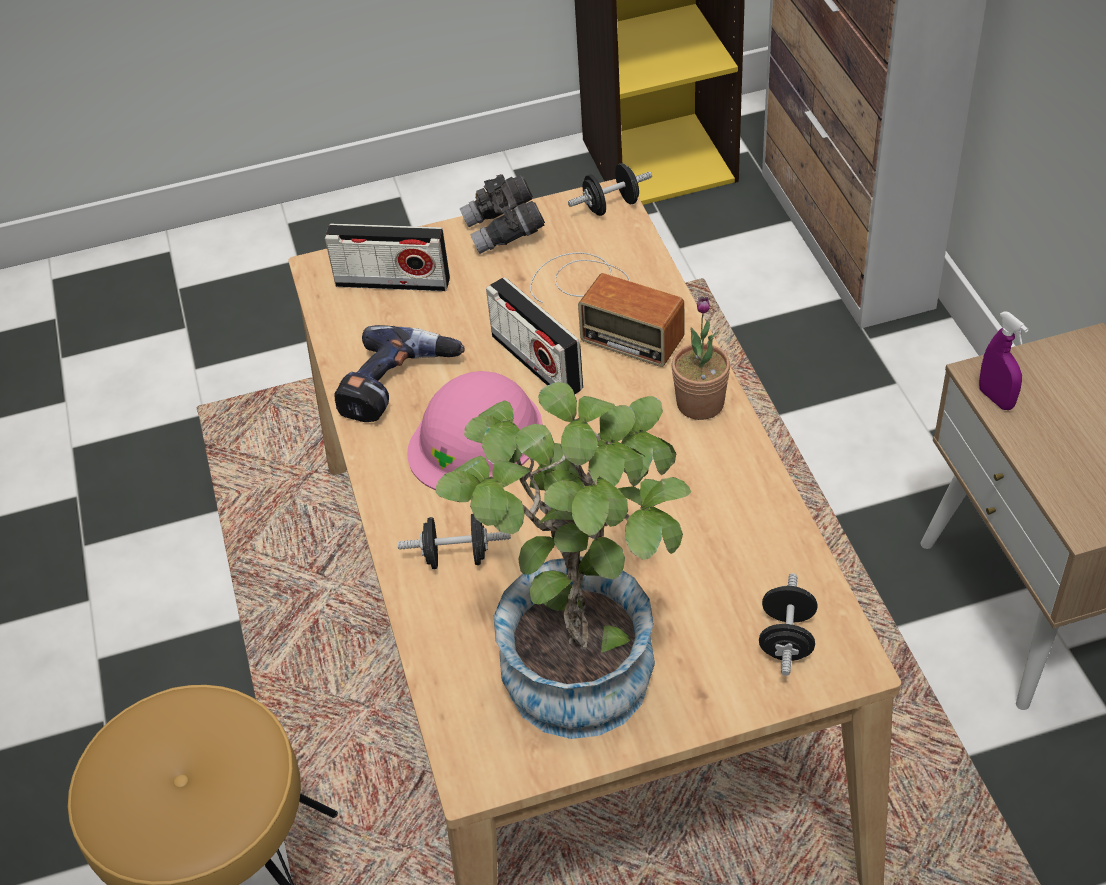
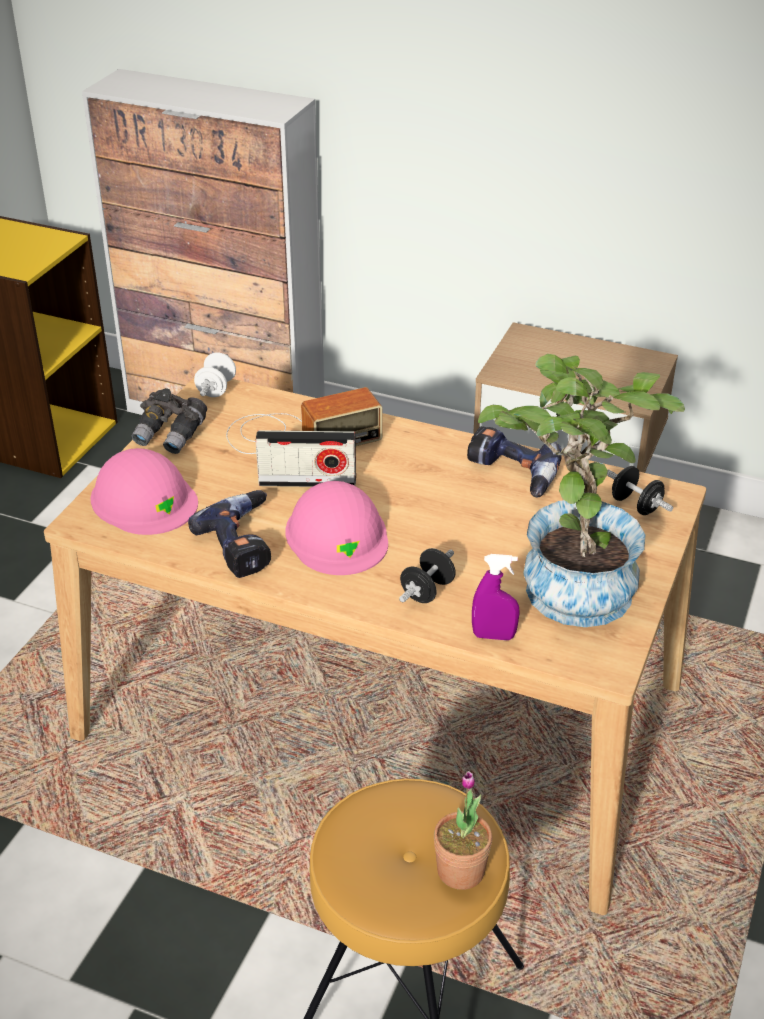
camera: 55 degrees left, 10 degrees down
(392, 282) = (144, 499): radio -> pink hard hat
(611, 206) = (216, 389): black dumbbell -> white dumbbell
(700, 403) = (426, 443): potted plant -> potted plant (460, 870)
(721, 501) = (511, 475): none -> power drill
(996, 398) = (520, 378): purple spray bottle -> purple spray bottle (493, 636)

